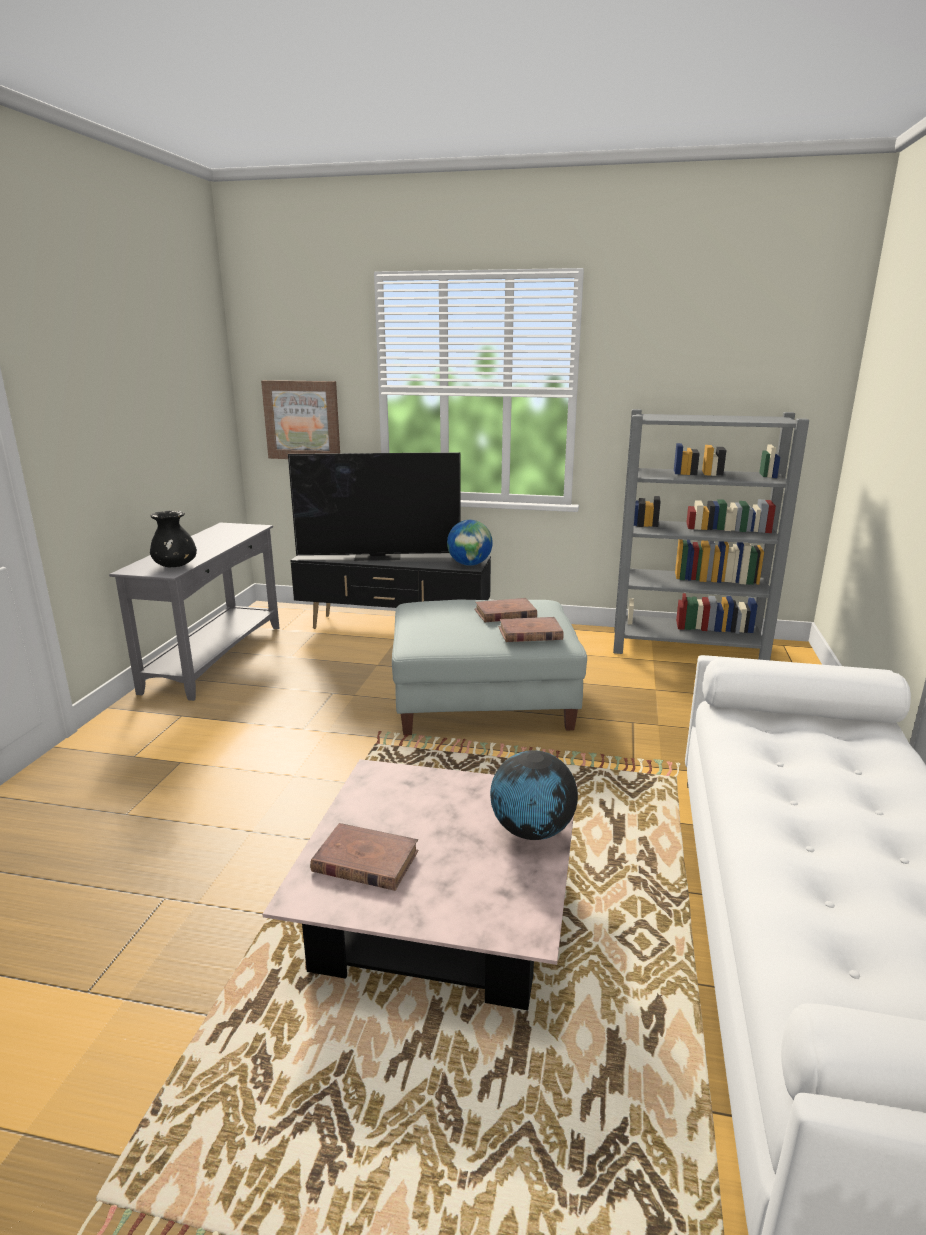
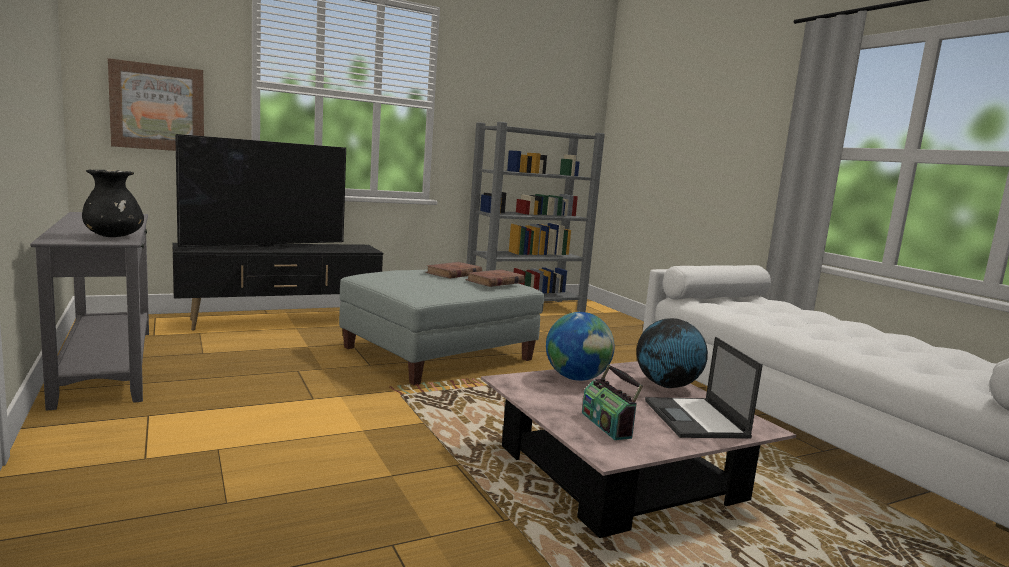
camera: 40 degrees left, 10 degrees down
(365, 861) = (607, 425): brown book -> radio
(469, 564) = (364, 249): globe -> globe (576, 378)
(472, 890) = (696, 419): none -> laptop

